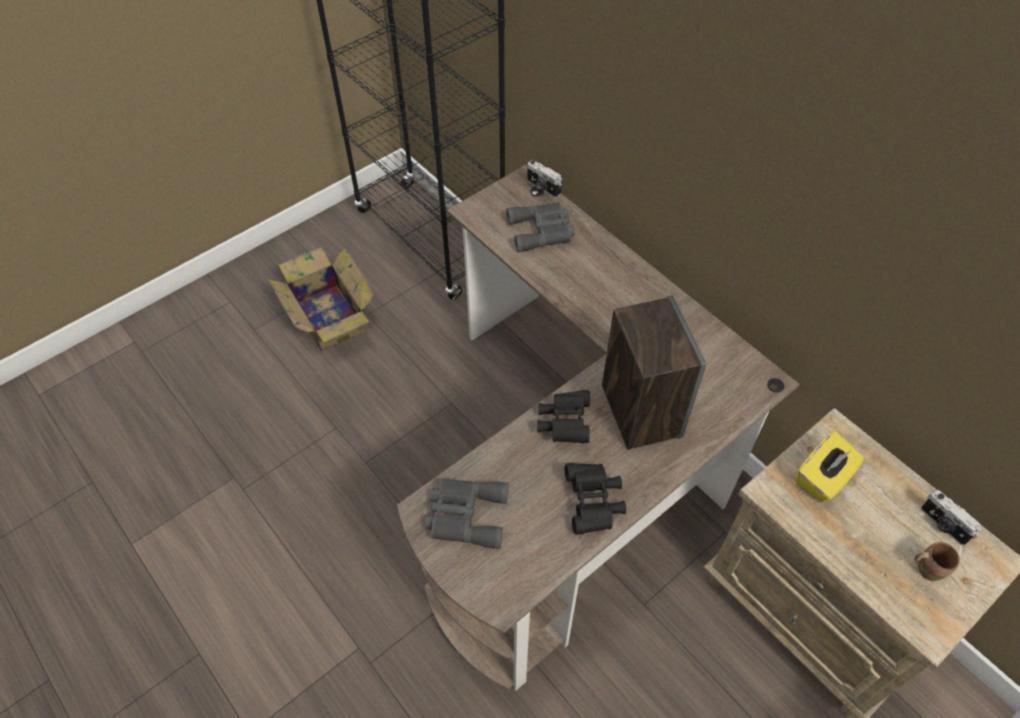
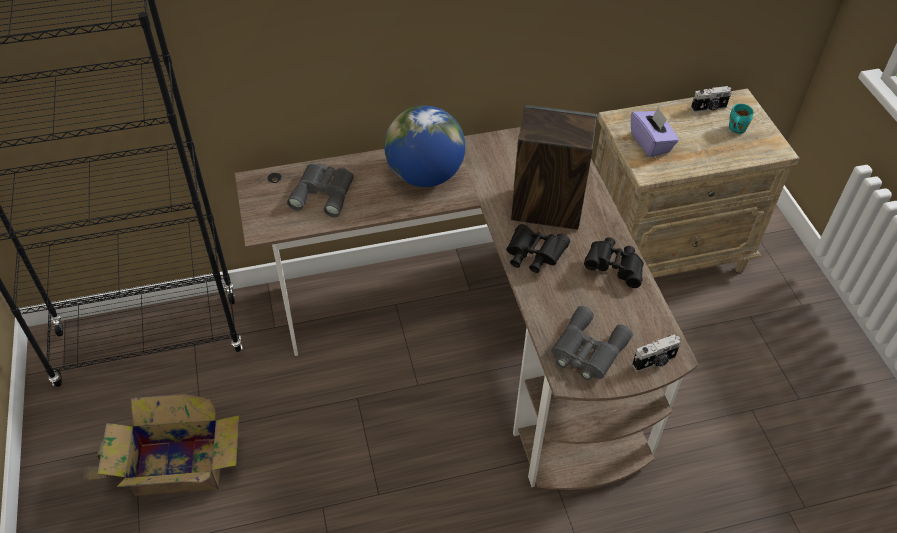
camera: 65 degrees left, 5 degrees down
(543, 188) = (274, 172): camera -> camera (655, 362)
(615, 293) = (425, 176): none -> globe
(823, 478) = (651, 143): yellow tissue box -> purple tissue box
(927, 568) = (735, 129): brown mug -> turquoise mug

